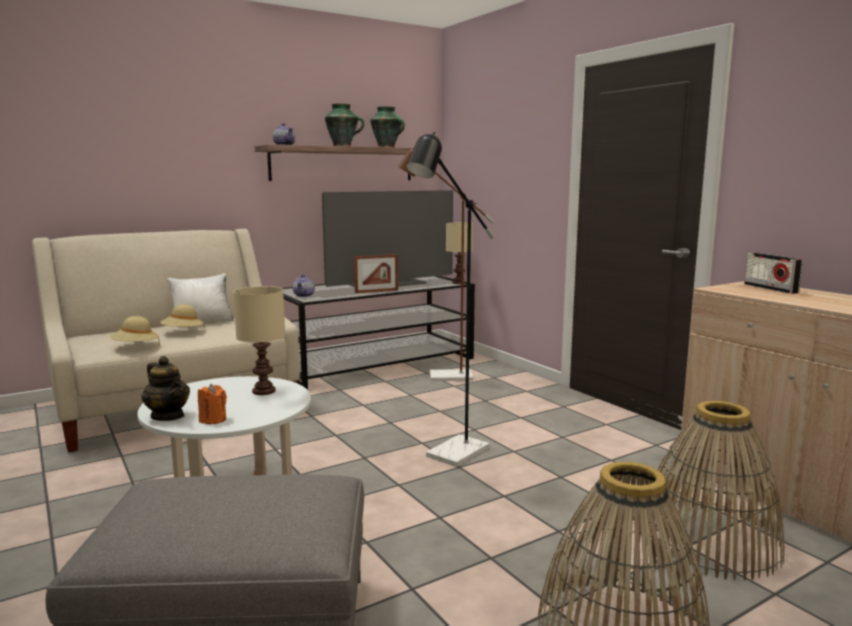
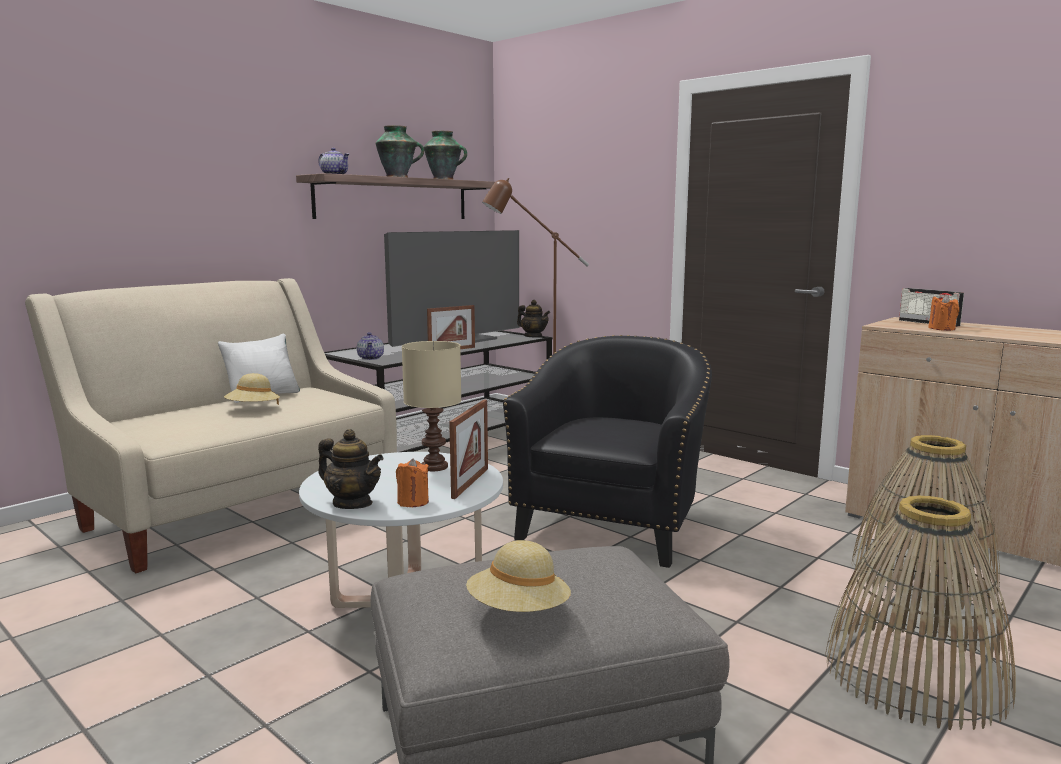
camera: 15 degrees left, 0 degrees up
(135, 347) = (211, 430): beige hat -> beige hat (518, 612)
(275, 408) = (470, 483): none -> picture frame
(451, 456) = (612, 526): black floor lamp -> black armchair
(459, 283) = (533, 337): beige table lamp -> teapot
(771, 295) = (941, 329): none -> orange candle

